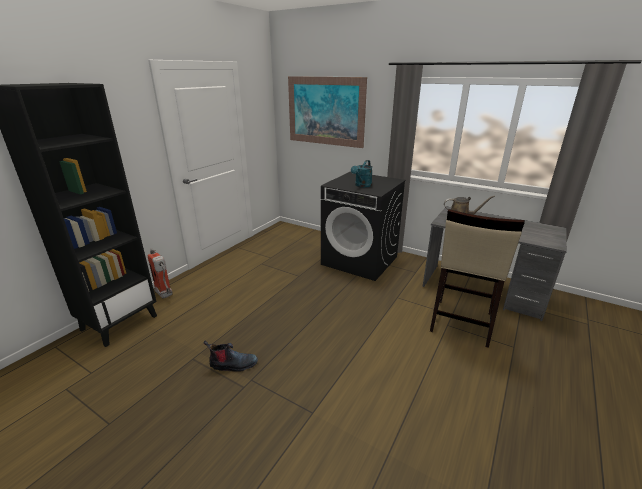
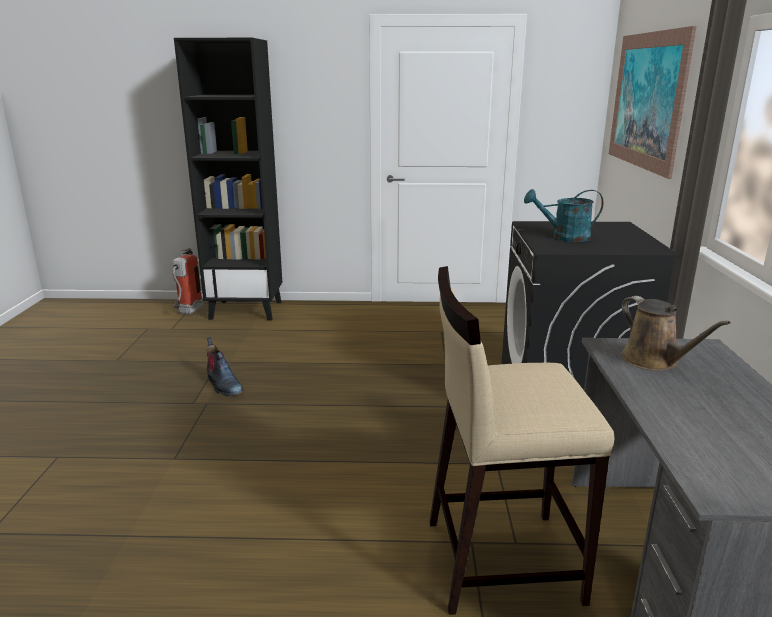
camera: 60 degrees right, 5 degrees down
(165, 295) = (309, 310): fire extinguisher -> fire extinguisher (188, 312)

